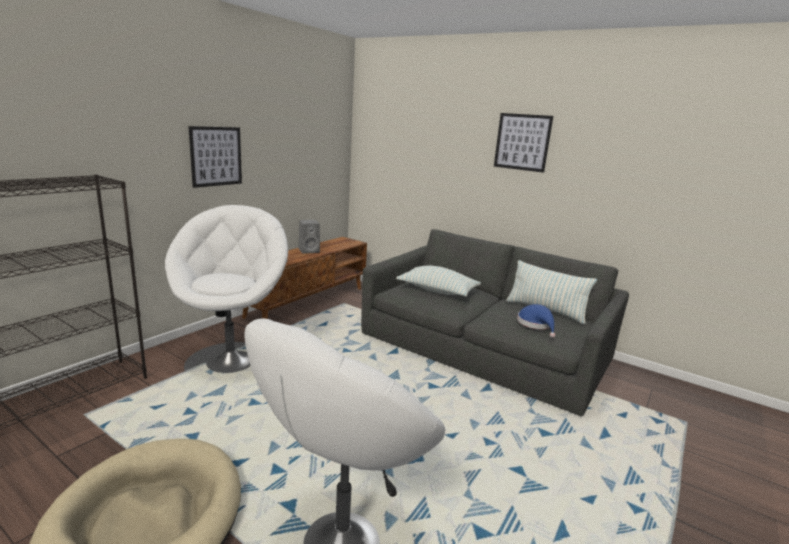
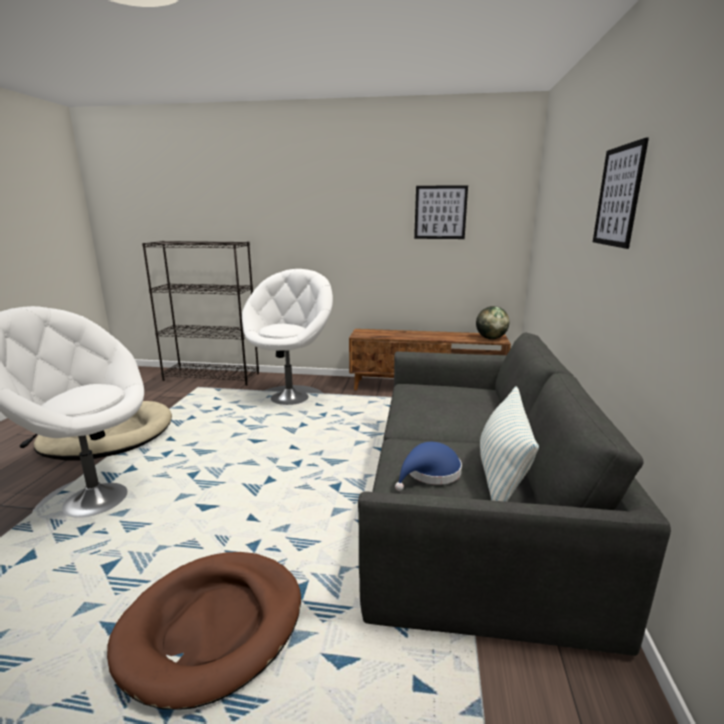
camera: 65 degrees right, 0 degrees up
(216, 156) = (344, 233): picture -> picture (440, 212)
(232, 361) = (290, 397): white armchair -> white armchair turned 45 degrees counterclockwise
(309, 251) = (431, 335): grey speaker -> none
(347, 242) = (490, 338): none -> globe
(437, 291) = (445, 401): pillow -> none
(569, 479) = (213, 626): none -> brown dog bed

